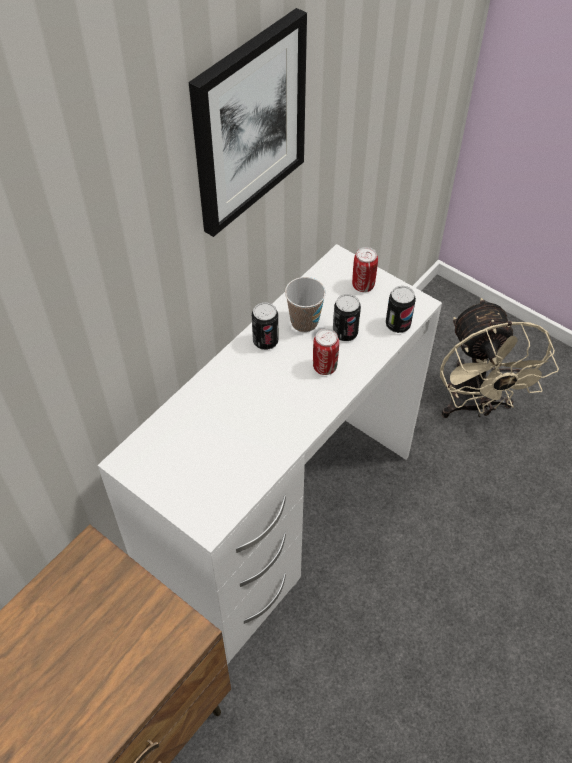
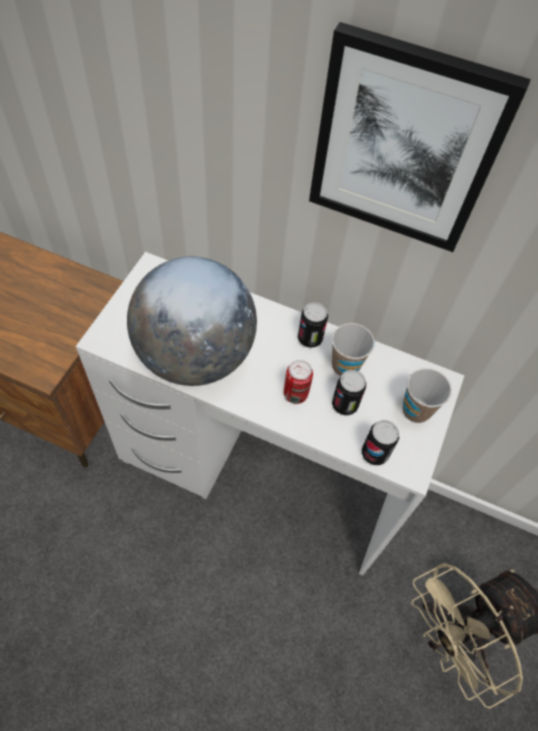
camera: 70 degrees right, 5 degrees up
(257, 440) = (195, 355): none -> globe
(363, 285) = (416, 410): can -> cup

